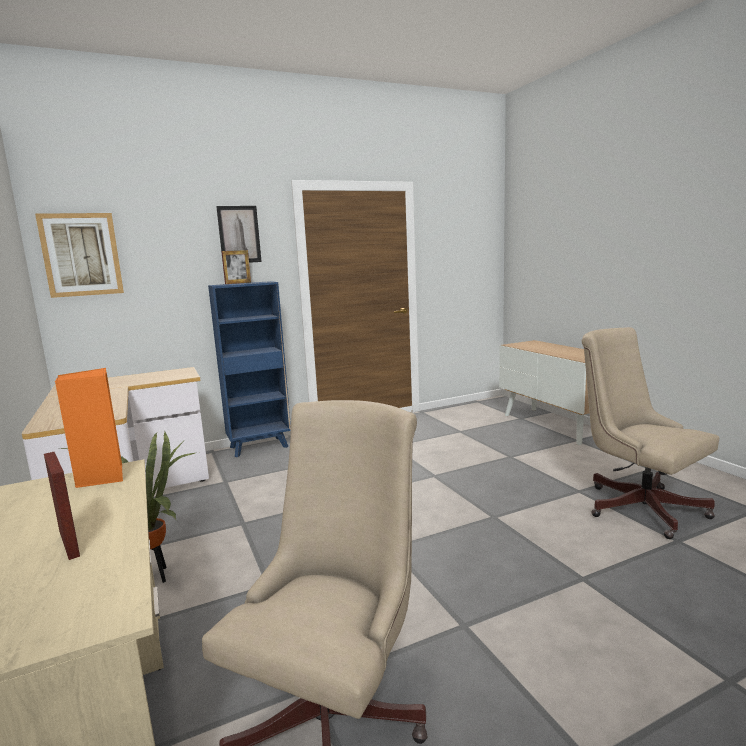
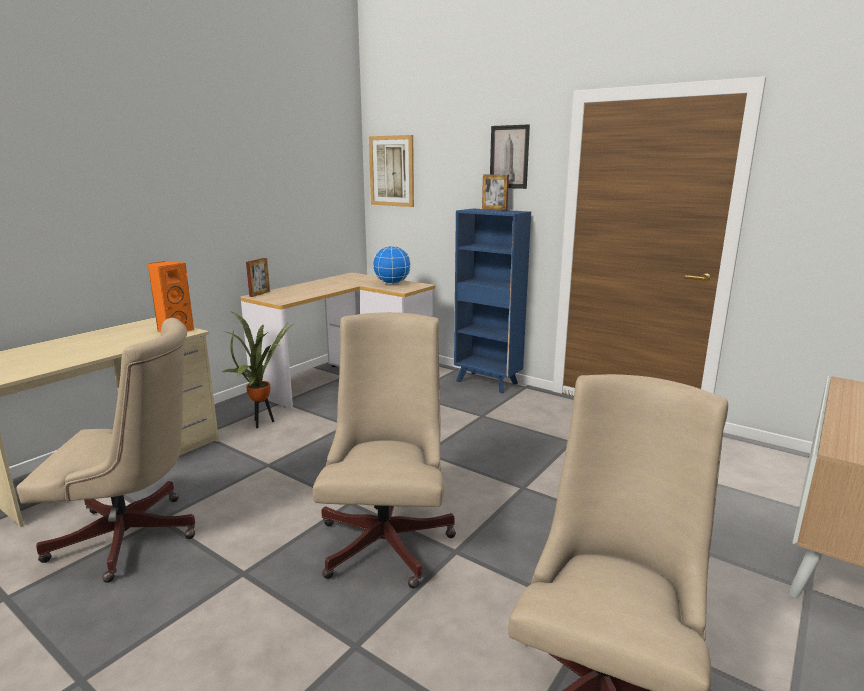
camera: 60 degrees right, 5 degrees up
(69, 543) = (82, 350): picture frame -> picture frame (259, 294)
(151, 376) = (392, 283): none -> globe
(458, 539) = (388, 537): none -> beige office chair

